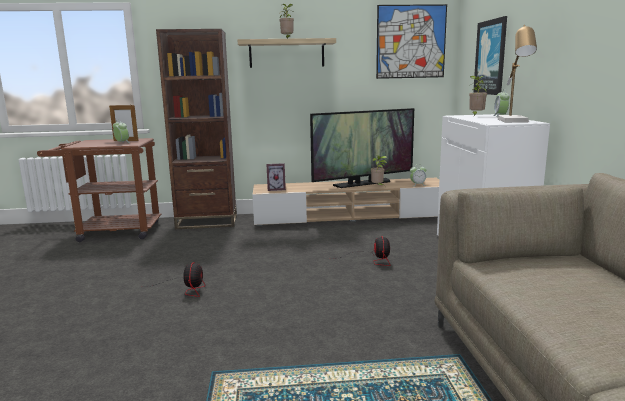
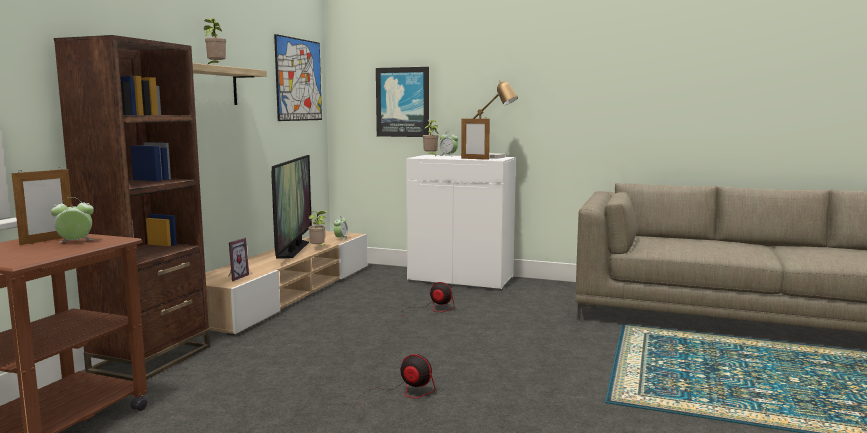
camera: 65 degrees left, 5 degrees down
(482, 121) = (475, 159): none -> picture frame

